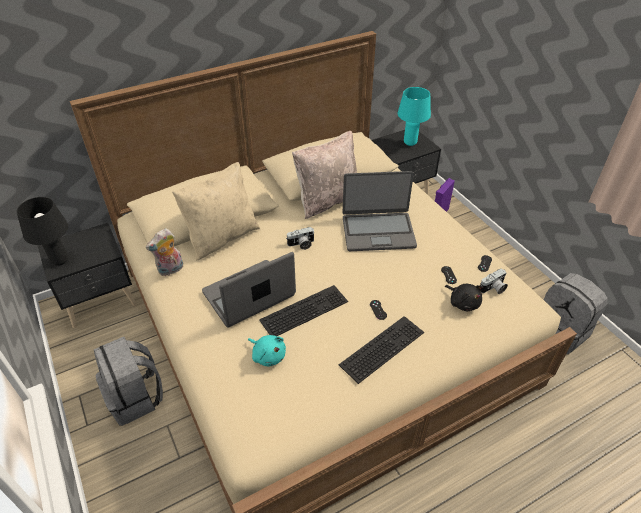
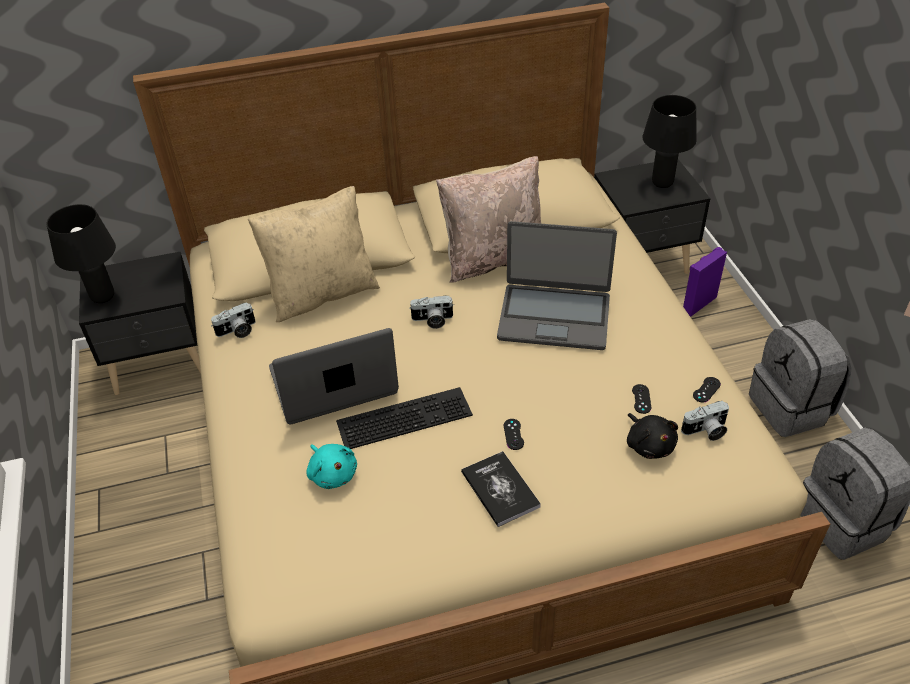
camera: 15 degrees right, 0 degrees up
(136, 398) = (171, 506): grey backpack -> grey backpack (791, 408)
(170, 270) = (237, 331): plush toy -> camera
(381, 347) = (500, 489): keyboard -> book
(410, 143) = (662, 183): turquoise table lamp -> black table lamp

